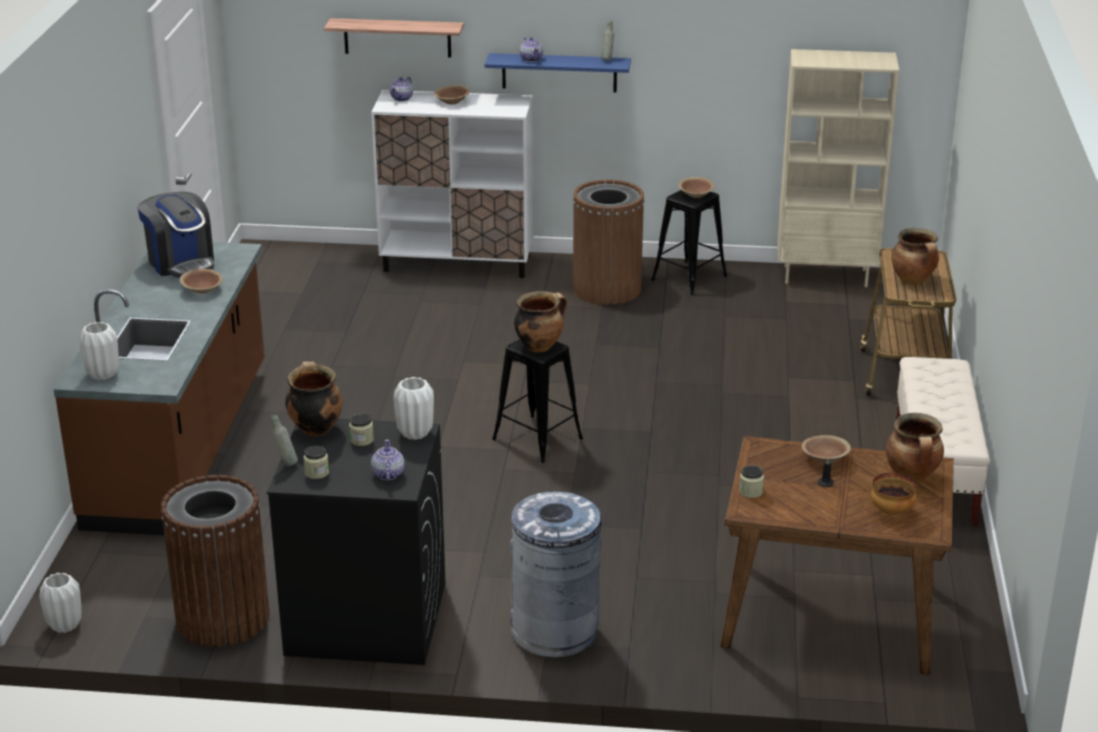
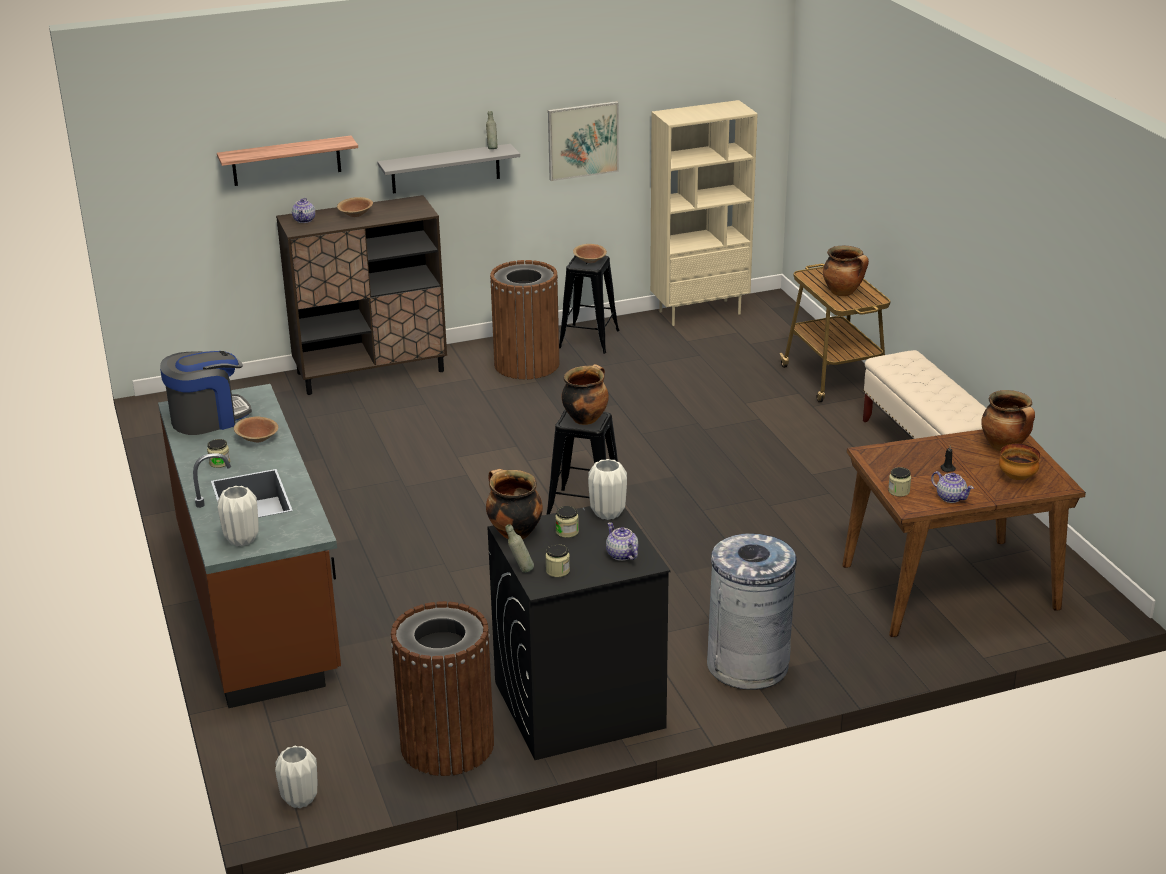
camera: 25 degrees left, 0 degrees up
(151, 303) = (219, 462): none -> jar
(181, 262) = (208, 418): coffee machine -> coffee machine turned 60 degrees counterclockwise
(458, 263) = (371, 372): white cabinet -> brown cabinet
(531, 59) = (423, 159): teapot -> teapot (950, 497)
(559, 72) = (445, 169): blue shelf -> grey shelf
(711, 68) = (583, 140): none -> picture
(824, 459) = (927, 450): brown bowl -> none

